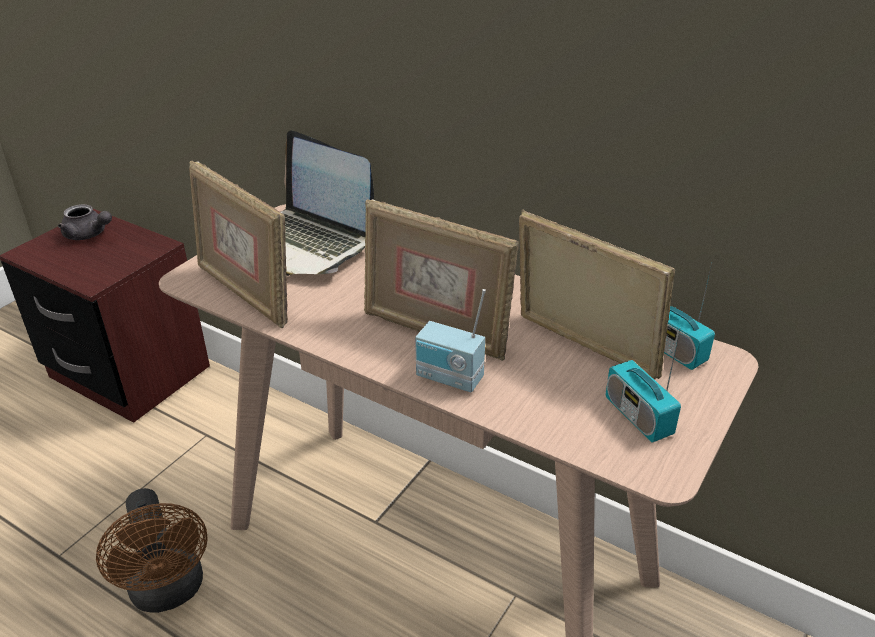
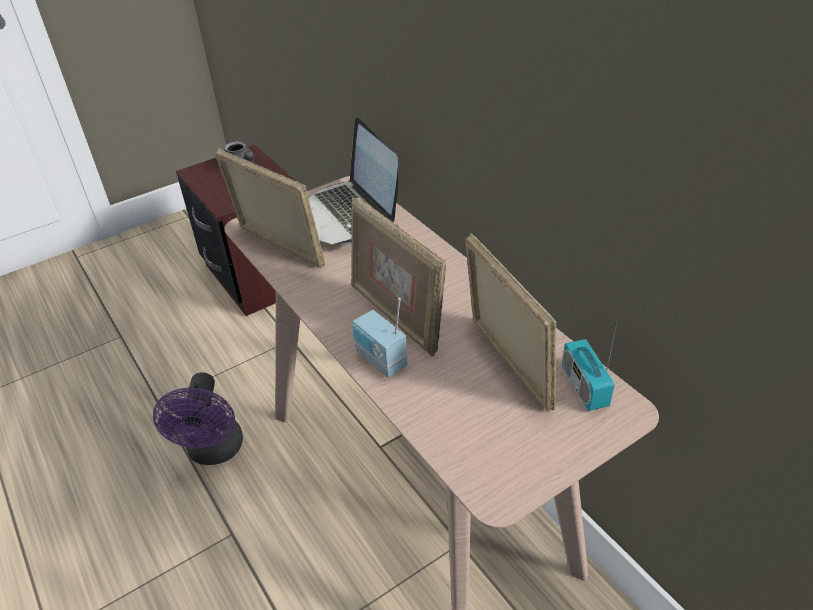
camera: 25 degrees right, 5 degrees up
(169, 592) = (214, 452): brown fan -> purple fan
(245, 293) = (278, 248): picture frame -> picture frame turned 150 degrees clockwise
(638, 416) = (510, 439): radio -> none

